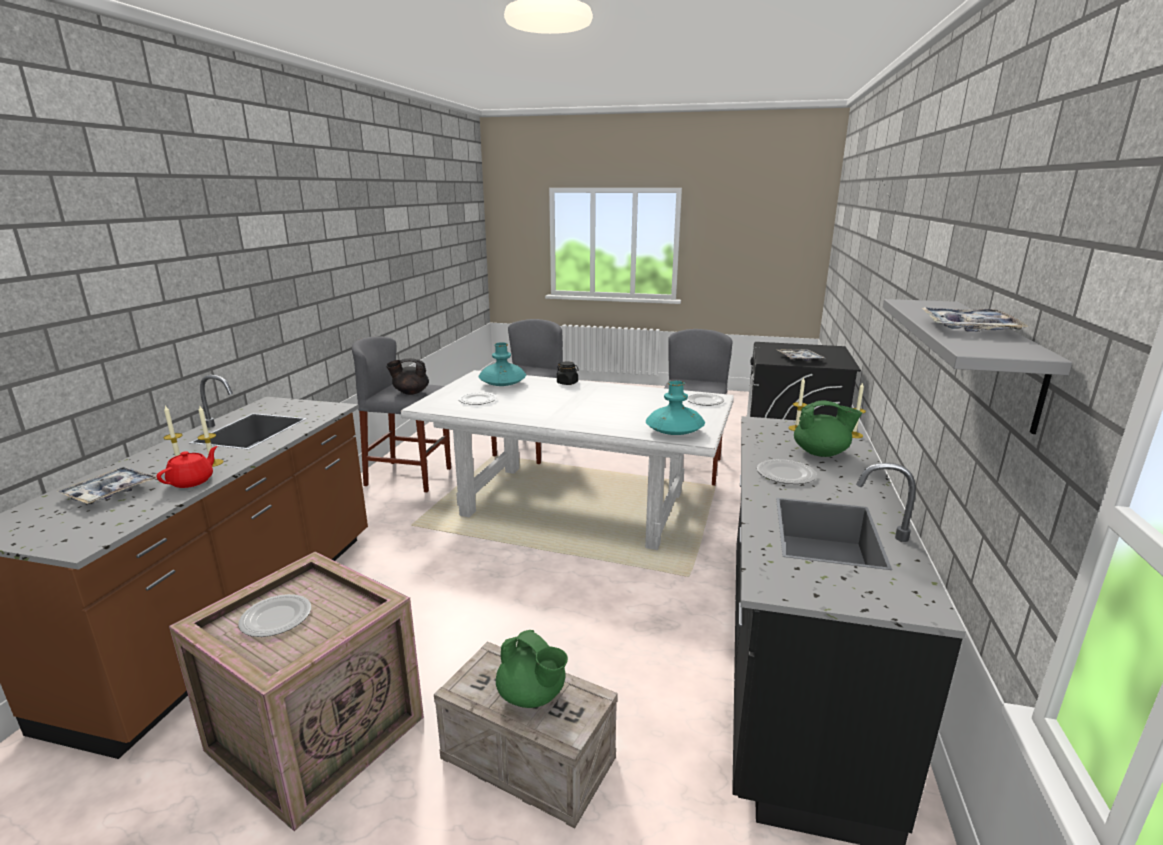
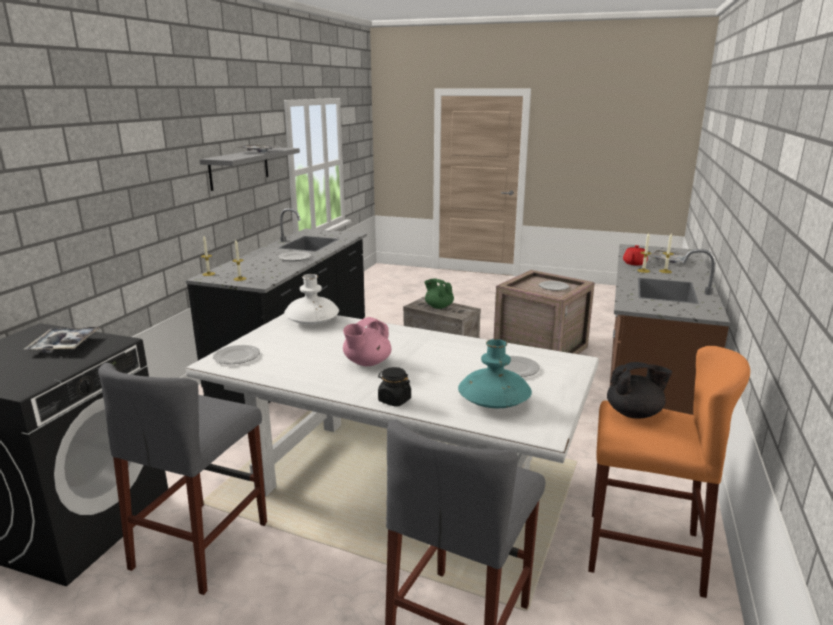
camera: 175 degrees left, 0 degrees up
(409, 476) = (643, 551): grey stool -> orange stool
(596, 400) = (366, 363): none -> pink teapot
(674, 432) = (312, 321): turquoise vase -> white vase
(821, 453) = (254, 265): green teapot -> none

